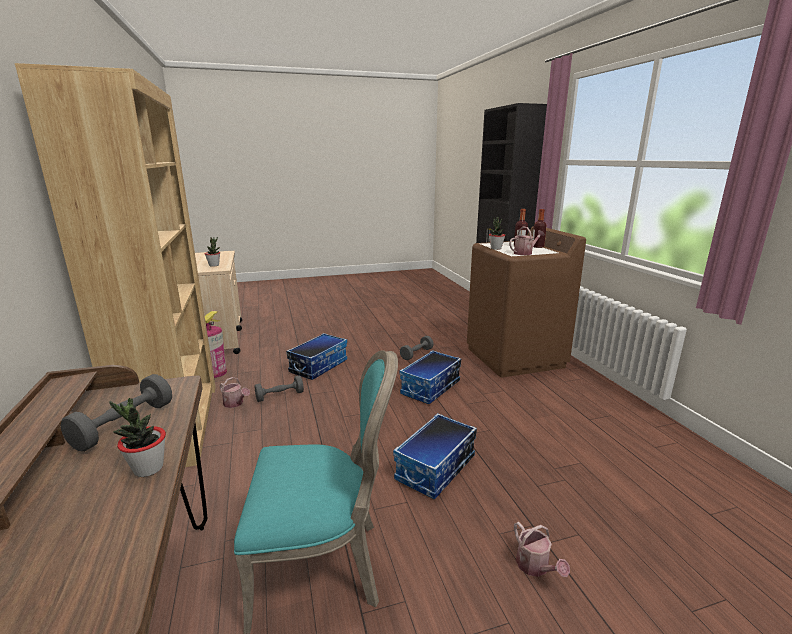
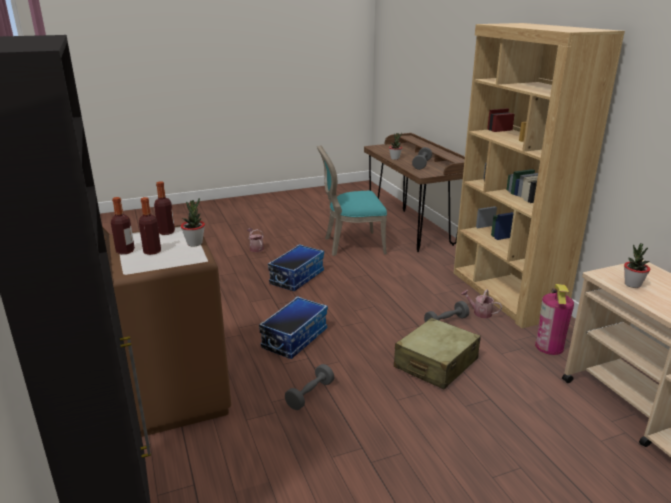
camera: 175 degrees right, 5 degrees up
(318, 366) = (435, 364): storage box -> beige suitcase
(525, 253) = (166, 232): watering can -> bottle

